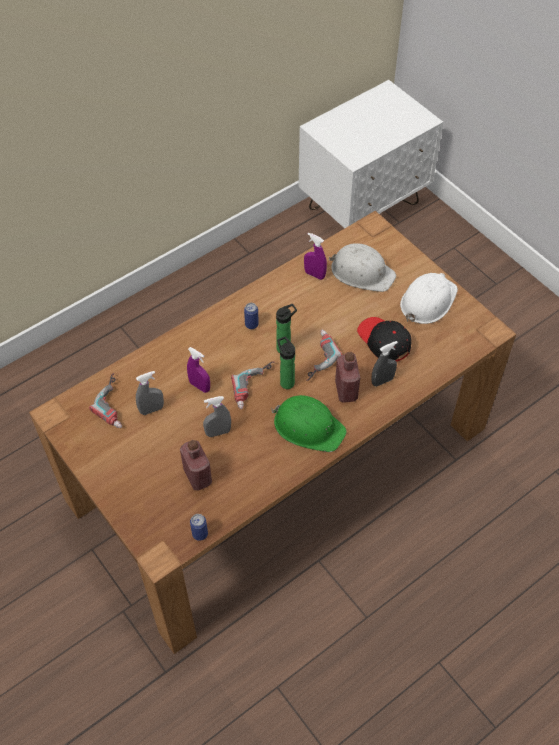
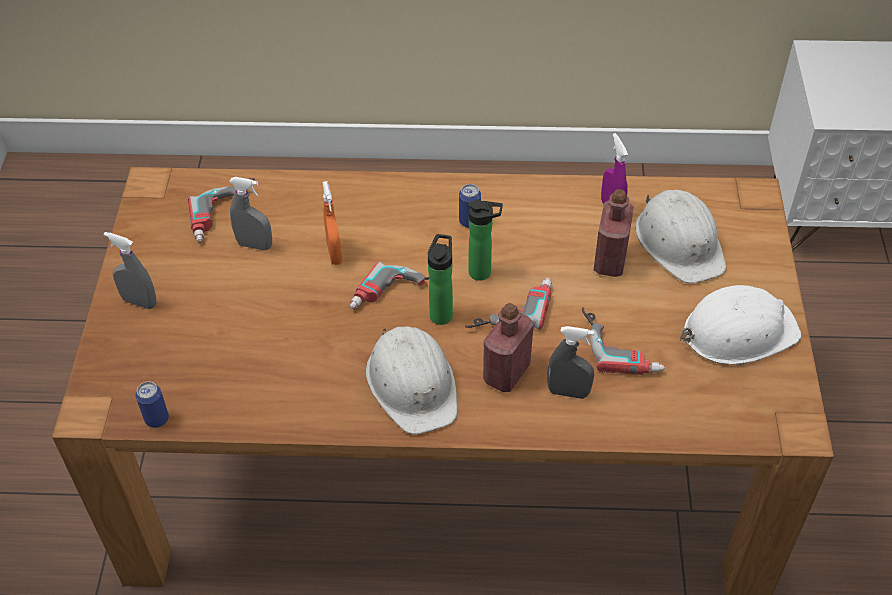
camera: 40 degrees right, 5 degrees down
(197, 476) = (224, 352): red bottle -> red bottle (610, 261)
(199, 386) = (334, 253): purple spray bottle -> orange spray bottle
(218, 432) = (299, 318): grey spray bottle -> grey spray bottle (139, 302)
(308, 426) = (413, 383): green hard hat -> white hard hat
(383, 341) = (621, 344): black cap -> power drill

